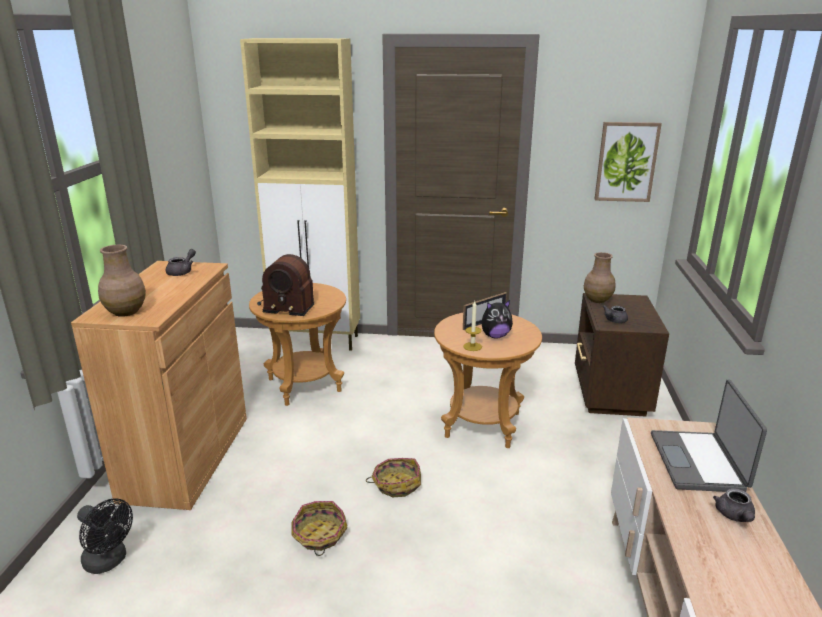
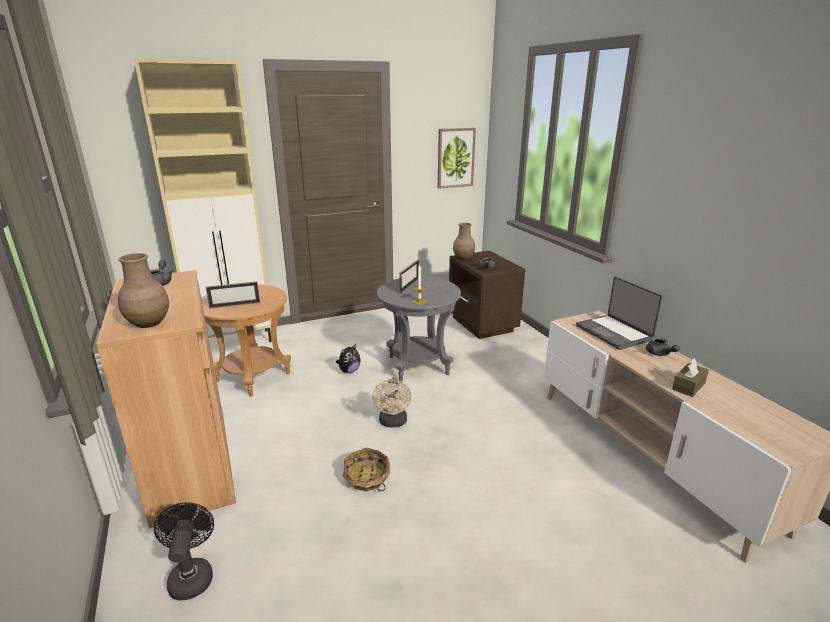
camera: 30 degrees left, 0 degrees up
(109, 561) = (191, 575): black fan -> black fan turned 105 degrees counterclockwise
(286, 304) = (235, 305): radio -> picture frame
(396, 484) = (393, 423): basket -> beige fan
(482, 424) = (418, 365): brown side table -> grey side table
(495, 336) = (427, 292): plush toy -> plush toy (349, 371)
(723, 579) = (688, 386): none -> brown tissue box

